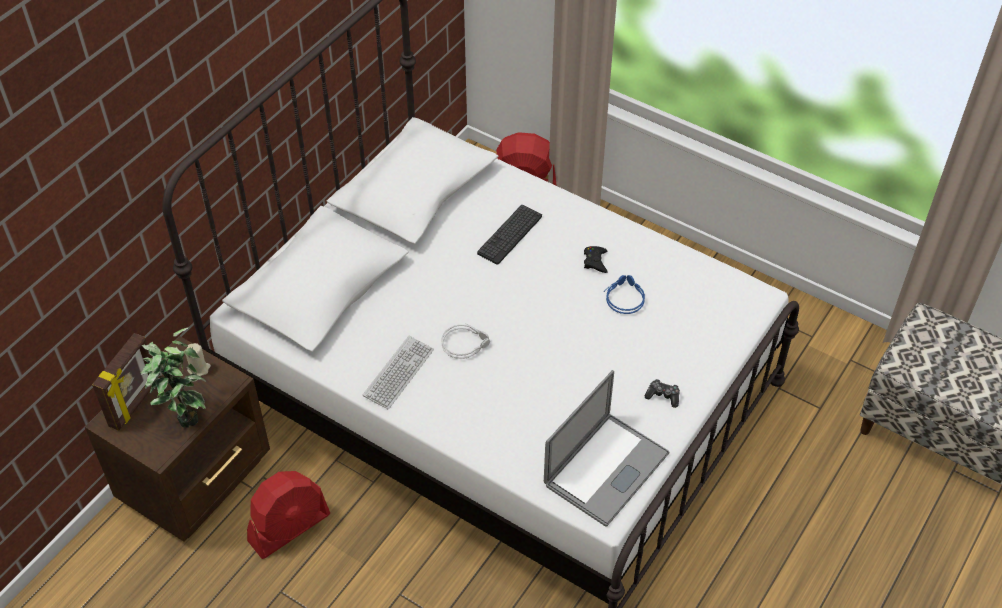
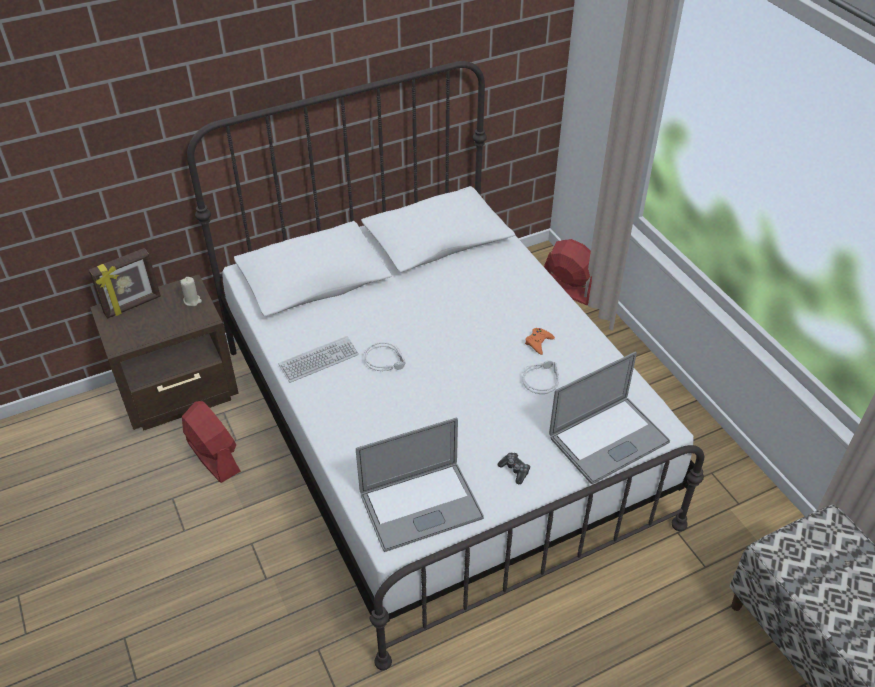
camera: 30 degrees right, 5 degrees down
(183, 413) = (157, 325): potted plant -> none
(290, 528) = (213, 456): red fan -> red fan turned 120 degrees counterclockwise
(510, 235) = (484, 296): keyboard -> none
(595, 261) = (538, 343): black game controller -> orange game controller
(623, 297) = (541, 379): blue headphones -> grey headphones
(722, 329) = (608, 439): none -> laptop

